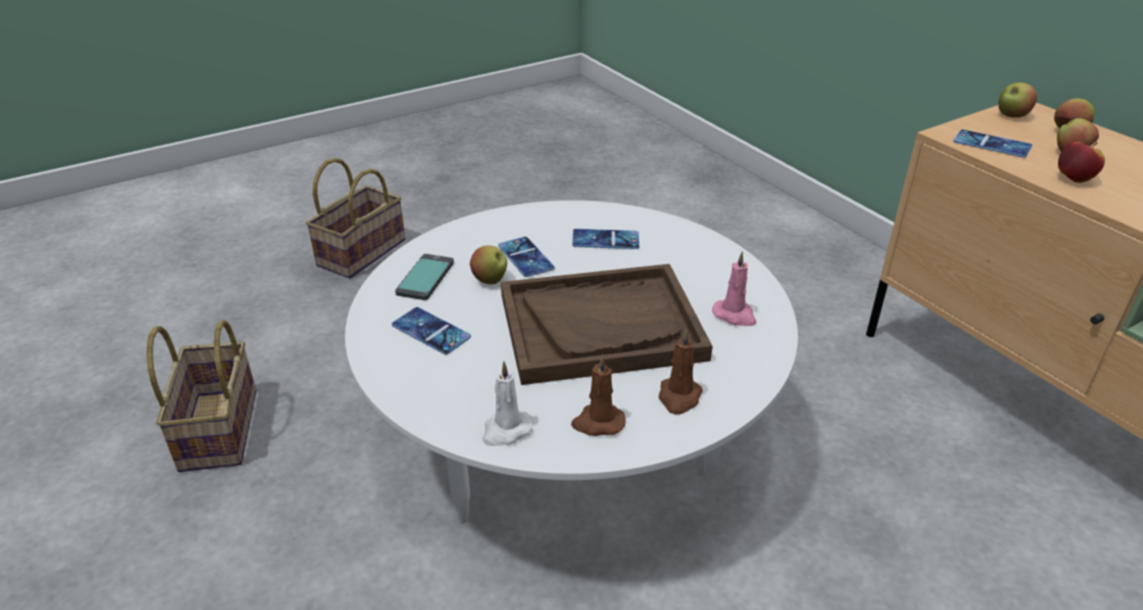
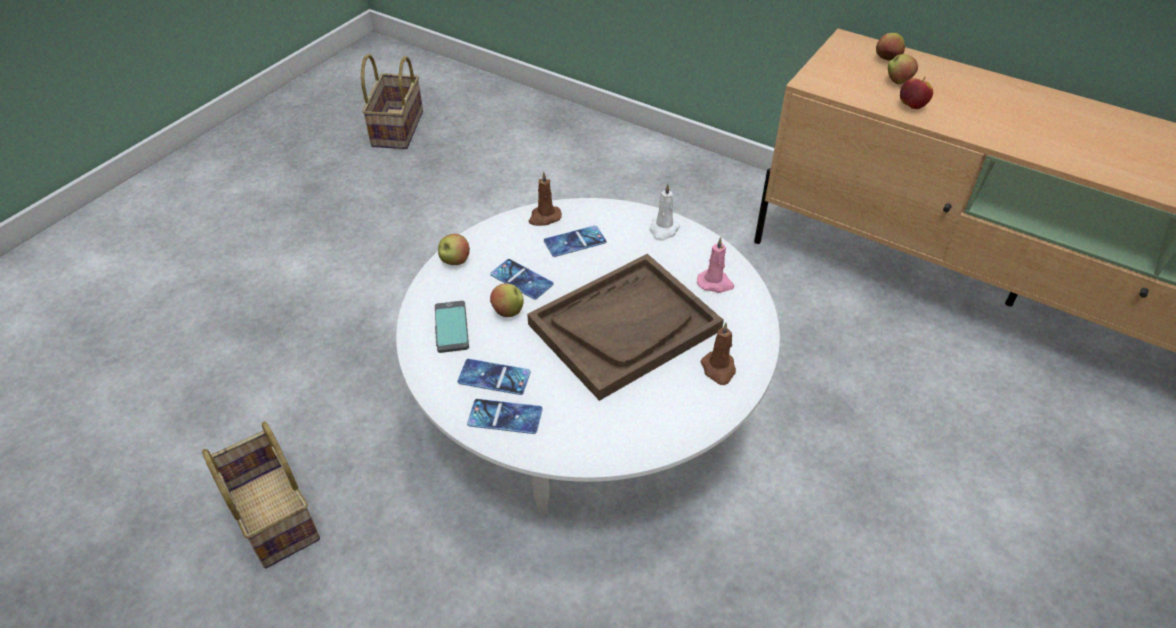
camera: 25 degrees left, 10 degrees up
(362, 251) = (284, 291): basket -> basket (396, 127)
(506, 430) = (614, 444): white candle -> white candle (663, 230)
(598, 423) = (675, 412): brown candle -> brown candle (544, 217)
(992, 144) = (843, 85): phone -> phone (505, 417)
(1011, 116) = (841, 51): apple -> apple (455, 261)

